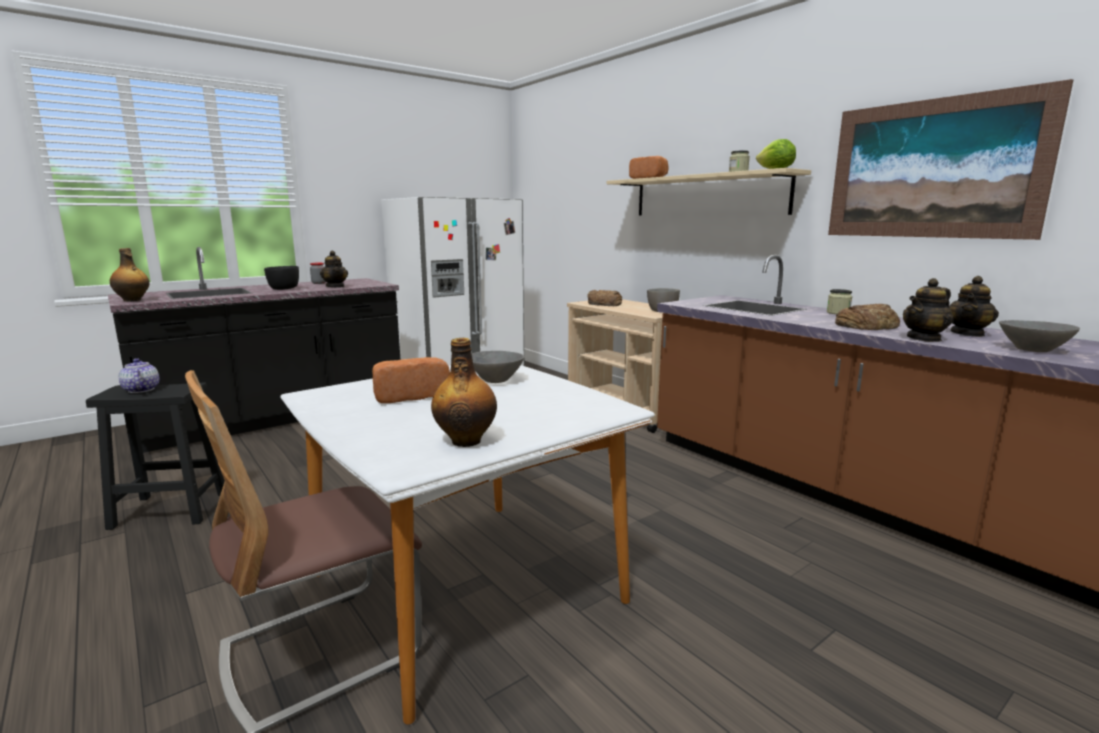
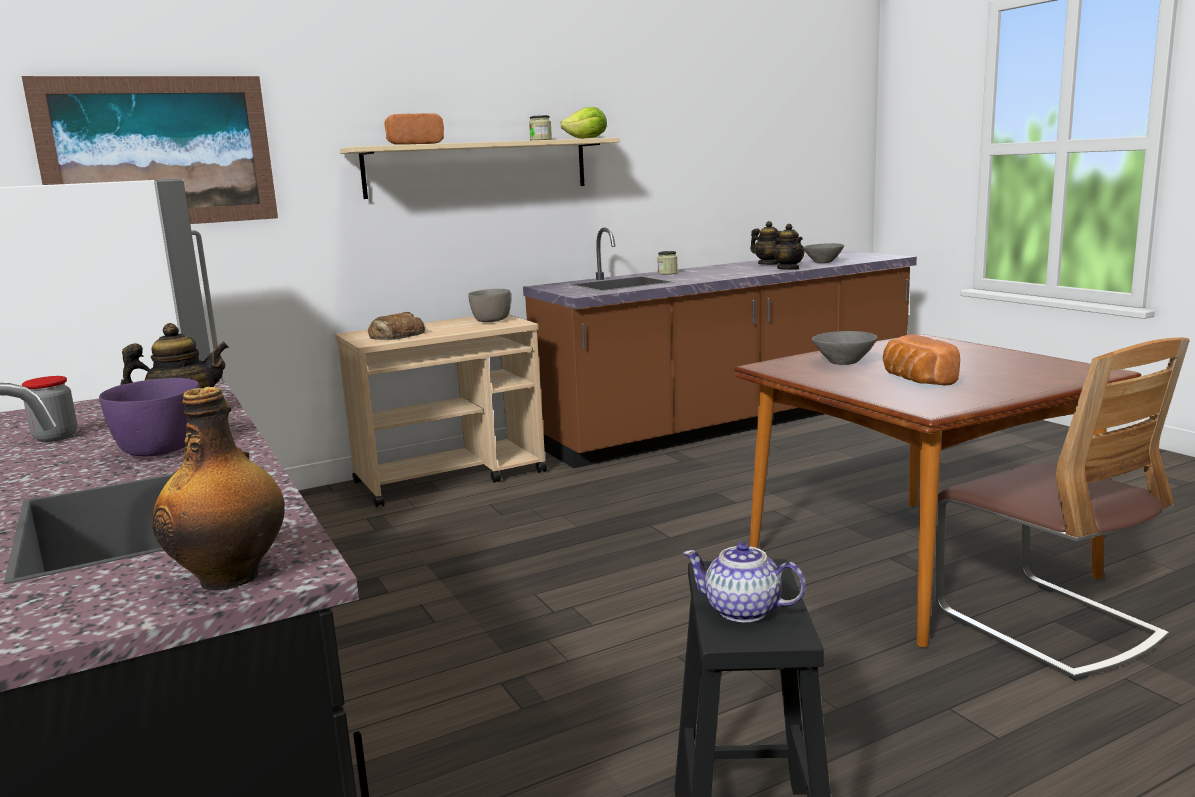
camera: 80 degrees left, 0 degrees up
(141, 390) = (743, 611): teapot -> teapot turned 45 degrees clockwise
(283, 289) = (160, 451): black bowl -> purple bowl
(466, 440) = (1030, 362): bottle -> none
(466, 589) = (918, 564): white dining table -> brown dining table
(866, 325) = (733, 272): bread -> none
(932, 169) = (689, 142): picture -> picture (158, 152)

